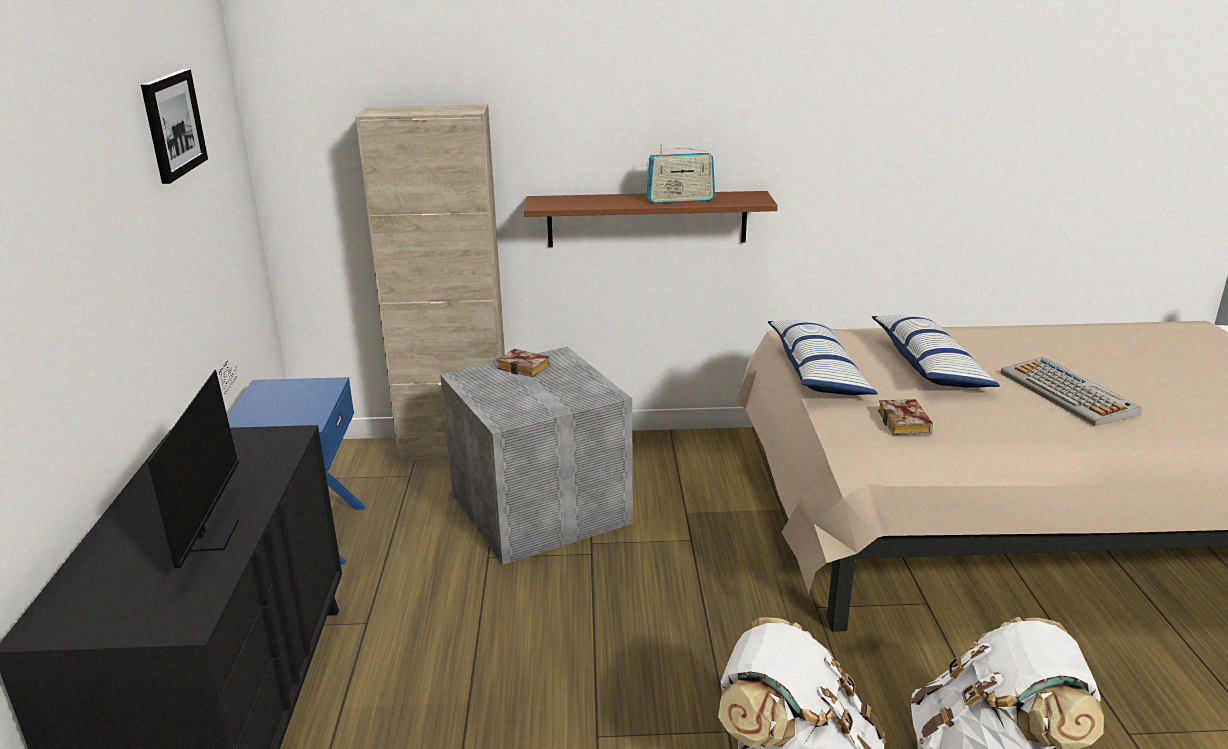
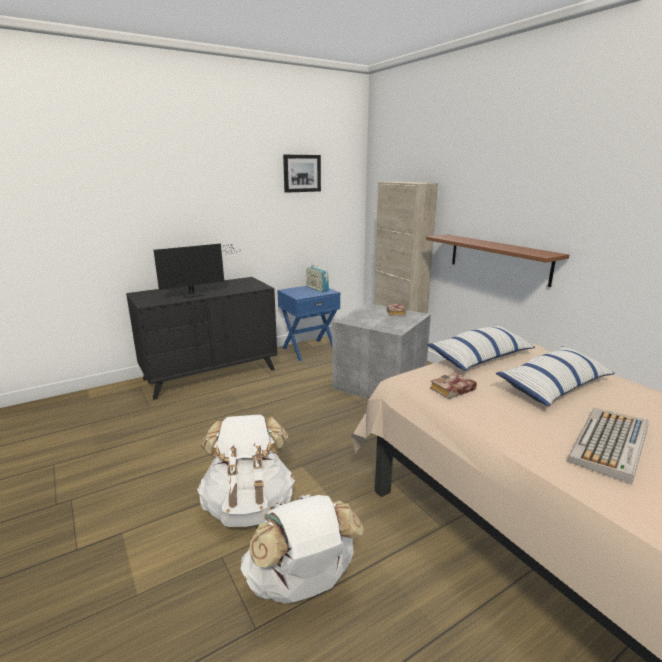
camera: 60 degrees right, 5 degrees down
(680, 200) = (503, 247): radio -> radio (317, 289)

